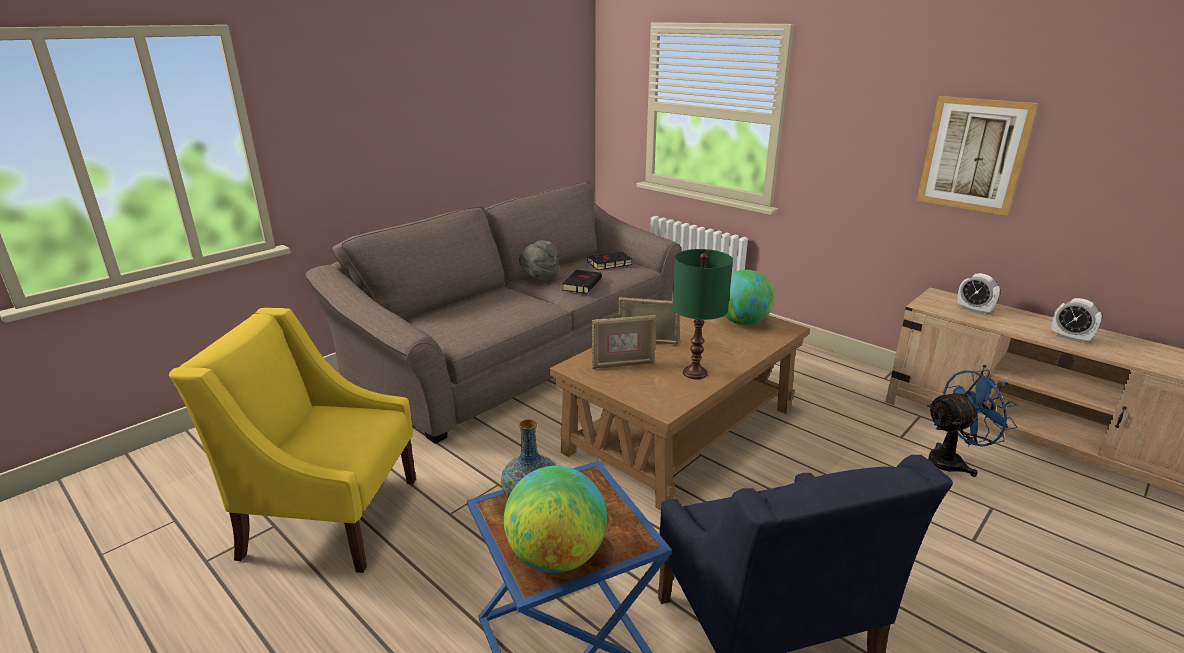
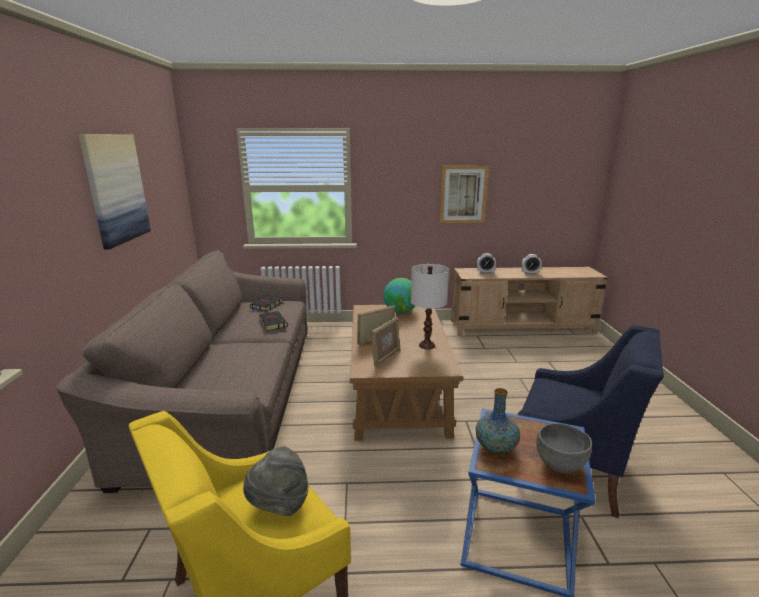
camera: 45 degrees left, 5 degrees down
(457, 94) = (116, 189): none -> picture
(540, 278) = (235, 328): grey hat -> grey hat (279, 504)
(556, 557) = (560, 465): globe -> grey bowl
(694, 373) = (427, 345): green table lamp -> white table lamp
(952, 462) = (513, 349): blue fan -> none

